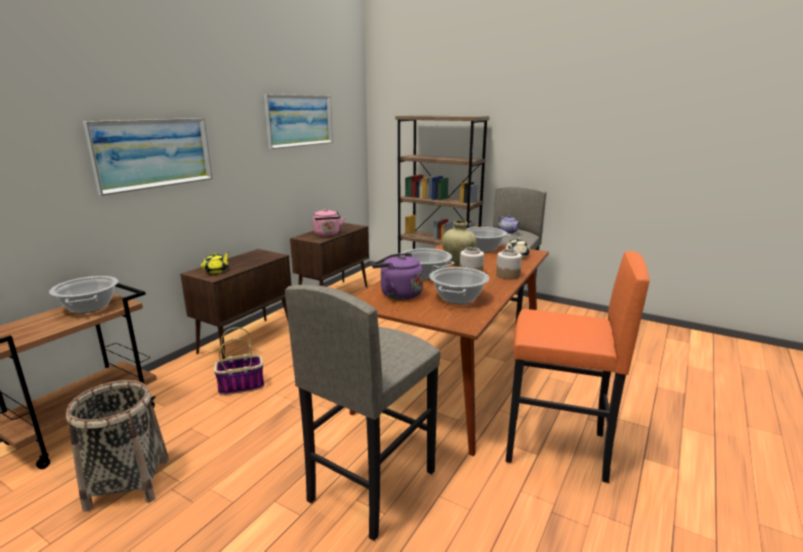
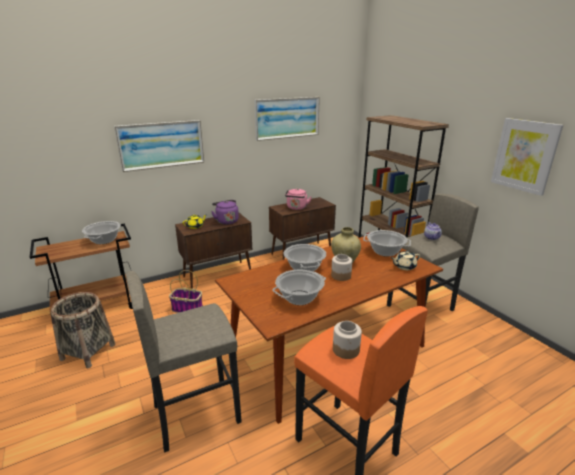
camera: 30 degrees right, 5 degrees up
(398, 294) = (263, 281): purple kettle -> purple kettle (226, 221)
(508, 275) = (369, 286): jar -> jar (346, 349)
(575, 136) = (524, 155): none -> picture

